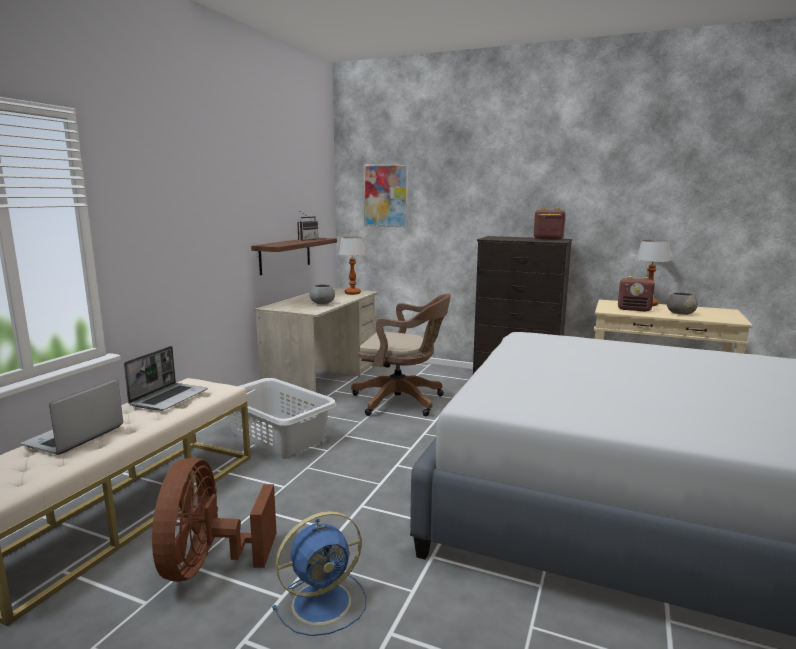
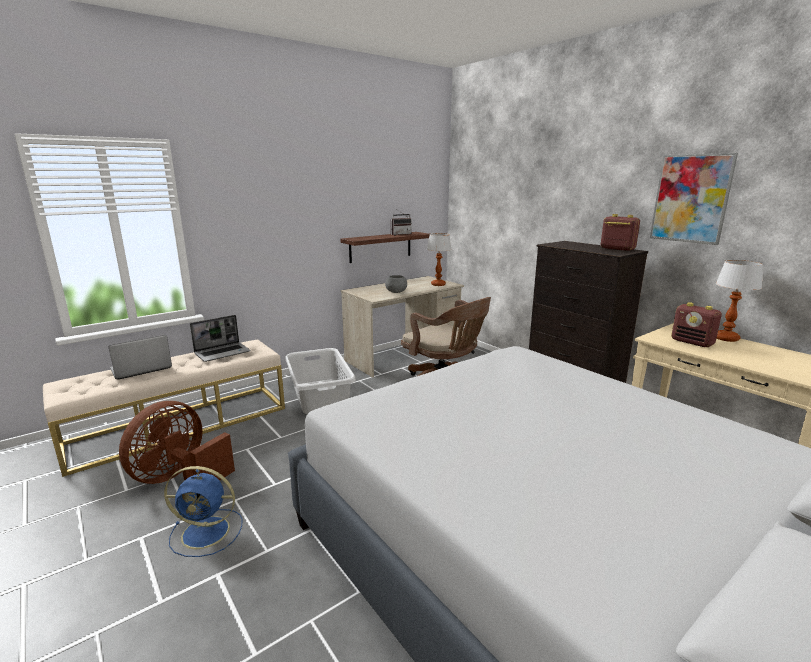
camera: 30 degrees right, 5 degrees up
(386, 195) = (485, 195): picture -> picture (691, 198)
(680, 313) = (747, 357): grey bowl -> none

